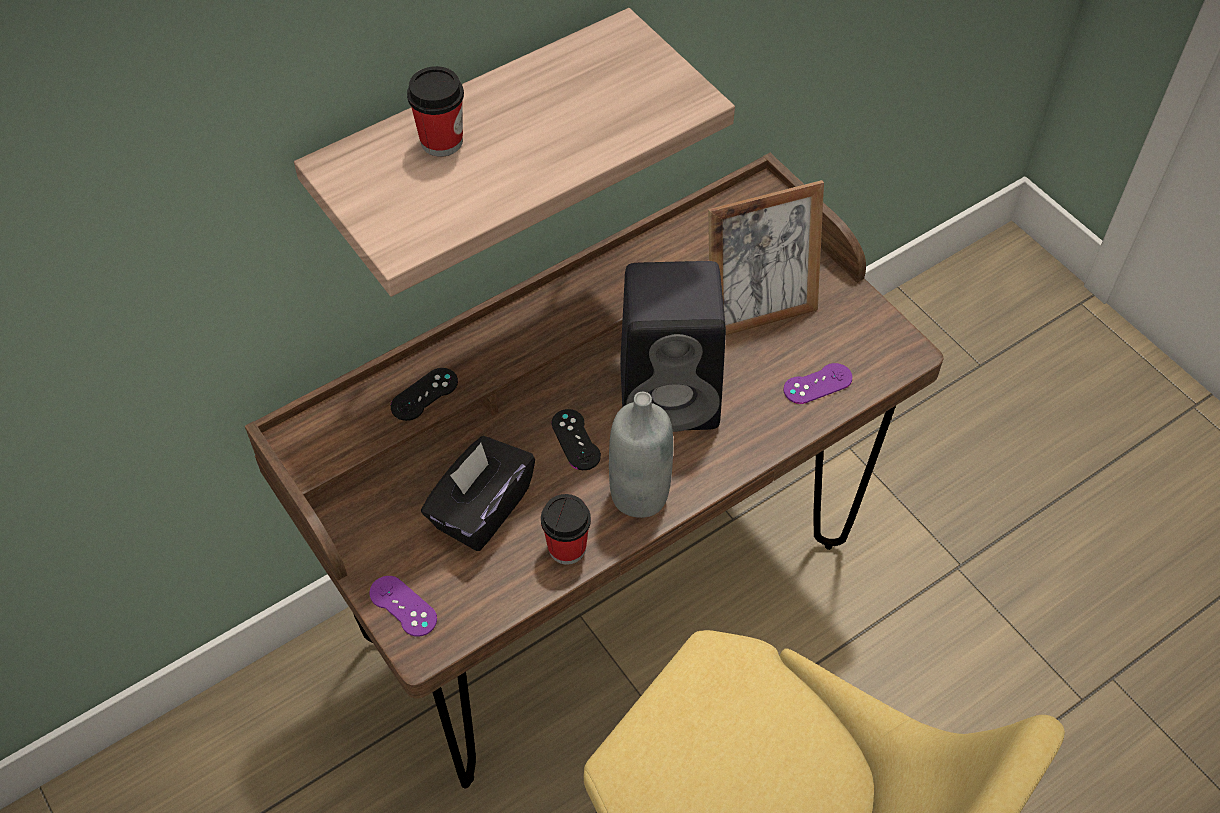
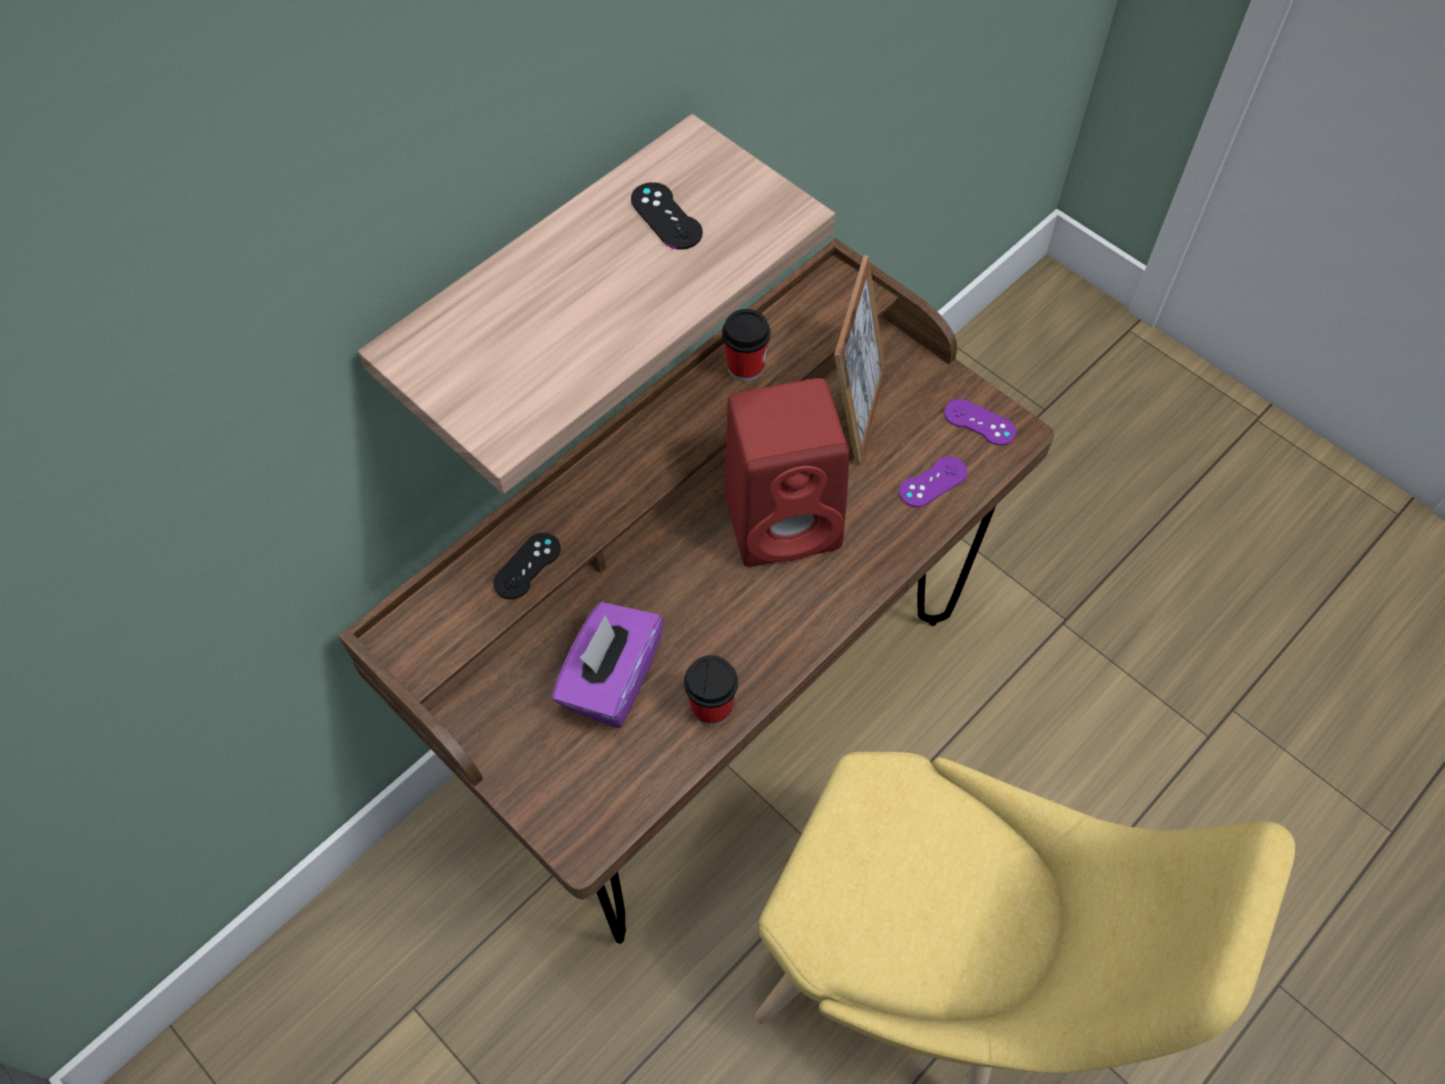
camera: 10 degrees left, 5 degrees up
(403, 606) = (551, 803): purple game controller -> purple game controller (979, 422)
(441, 141) = (521, 302): cup -> cup (745, 367)
(481, 509) = (611, 680): black tissue box -> purple tissue box
(576, 440) = (695, 585): black game controller -> black game controller (666, 216)
(639, 495) = (775, 635): grey bottle -> none
(673, 395) = (786, 519): black speaker -> red speaker
(758, 312) = (855, 412): picture frame -> picture frame turned 45 degrees counterclockwise

